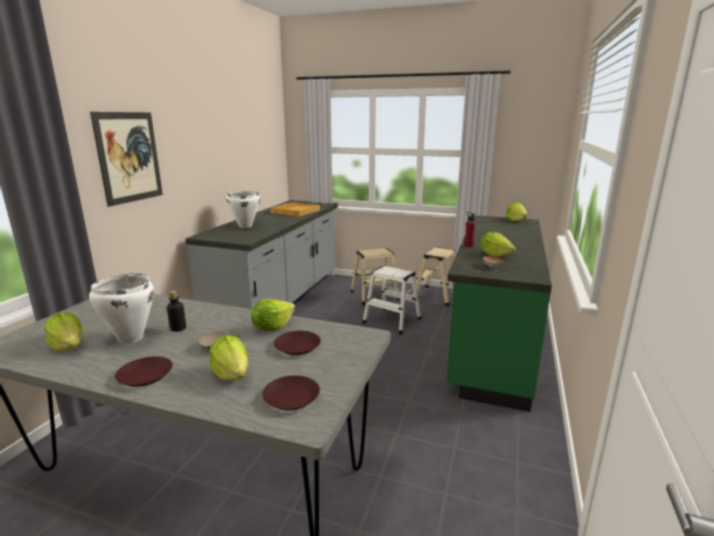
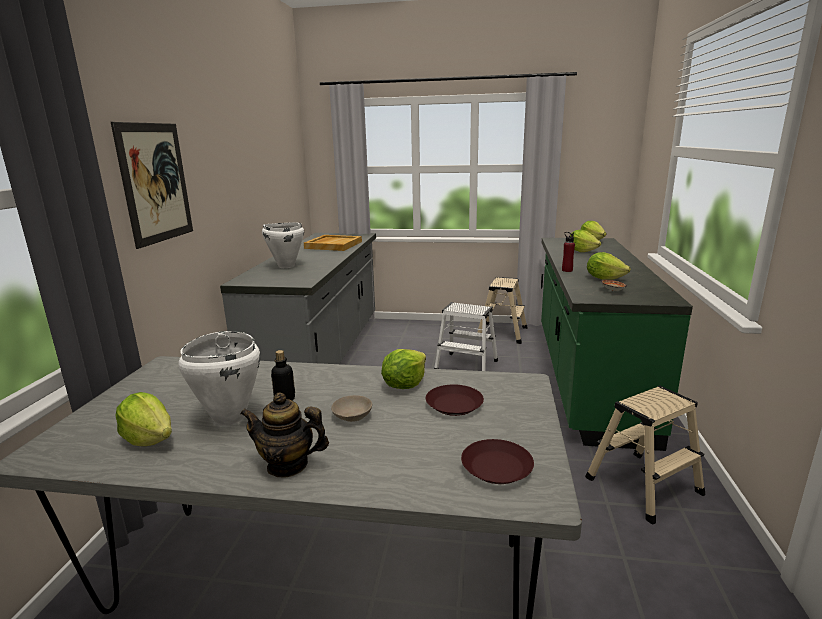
camera: 10 degrees left, 0 degrees up
(145, 376) = (288, 465): brown plate -> teapot
(232, 374) = (399, 448): lettuce -> lettuce (581, 251)
(374, 295) = (432, 339): beige step ladder -> beige step ladder (643, 485)

